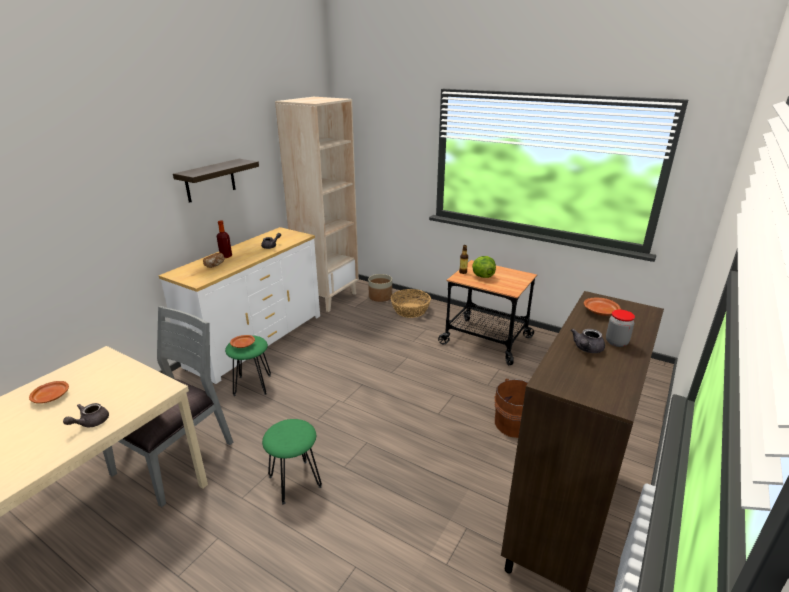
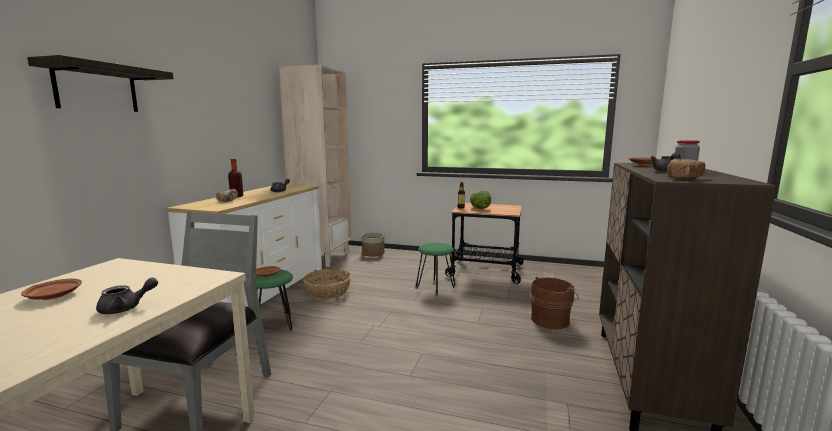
camera: 15 degrees left, 15 degrees down
(90, 422) = (126, 308): grey teapot -> grey teapot turned 135 degrees counterclockwise
(210, 180) = (221, 122): shelf -> shelf (96, 88)
(295, 481) = (362, 396): green stool -> green stool (435, 287)
(410, 310) = (405, 259): basket -> basket (327, 292)
(567, 379) = (683, 178): none -> bread

